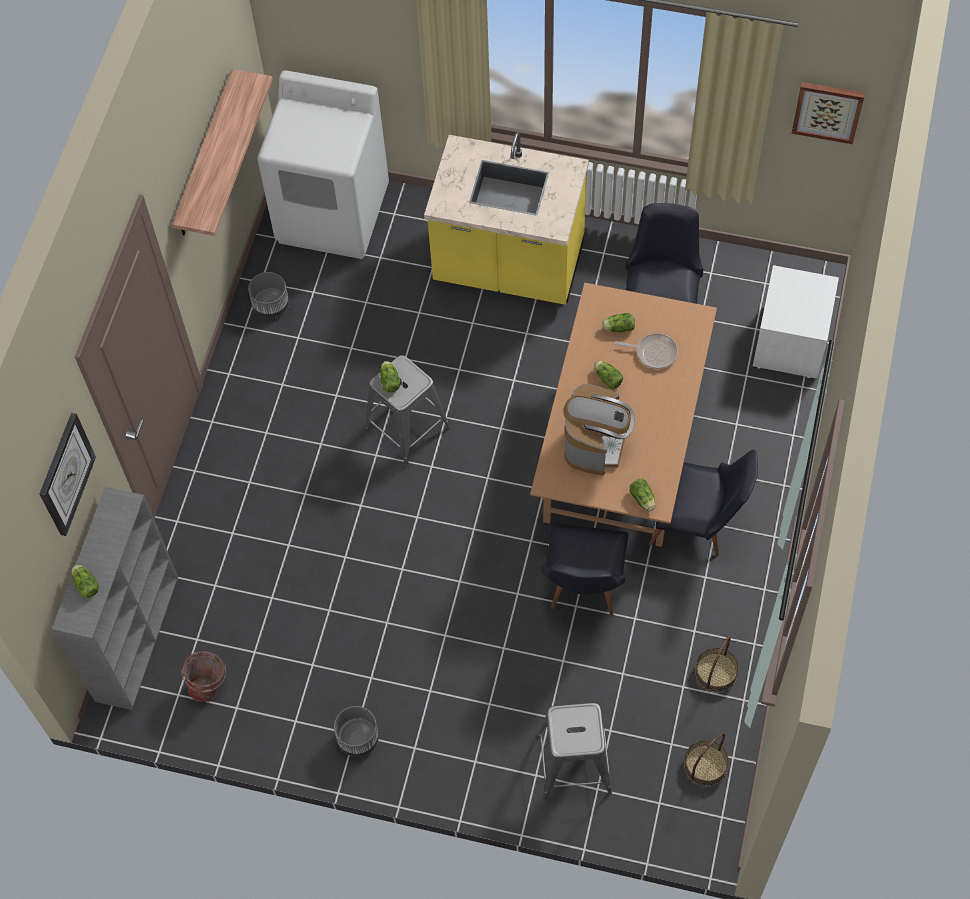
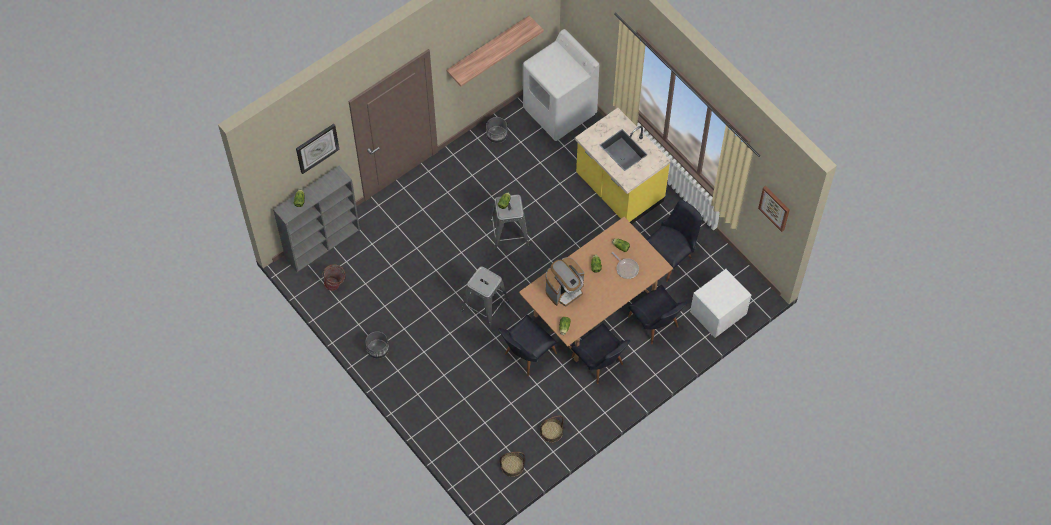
camera: 35 degrees right, 0 degrees up
(574, 763) = (457, 425): grey stool -> grey stool (485, 306)
(724, 417) = (656, 325): none -> black chair

